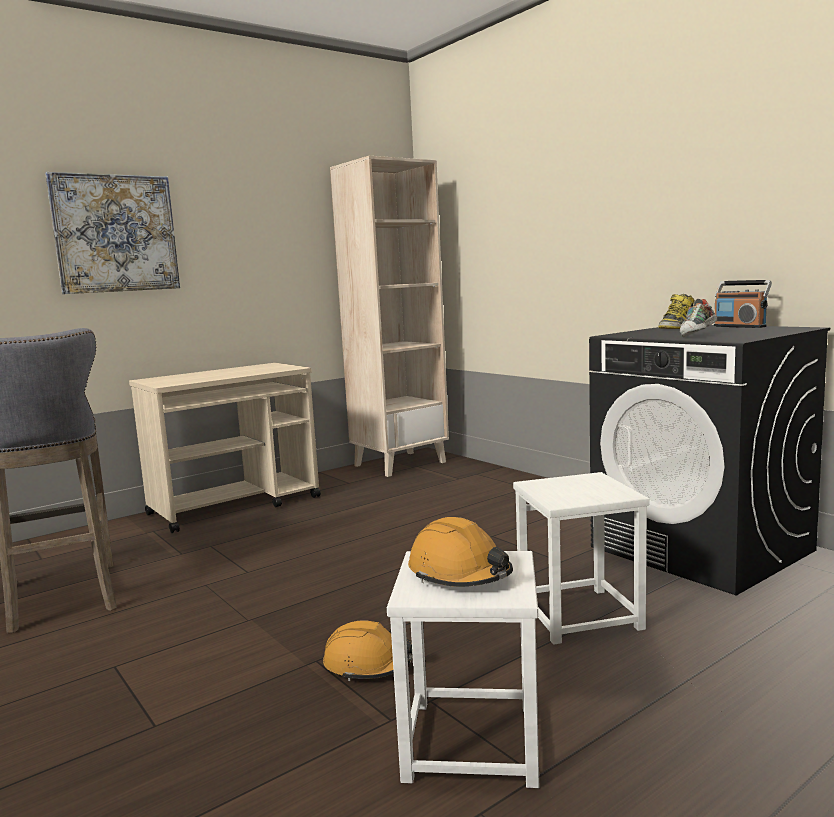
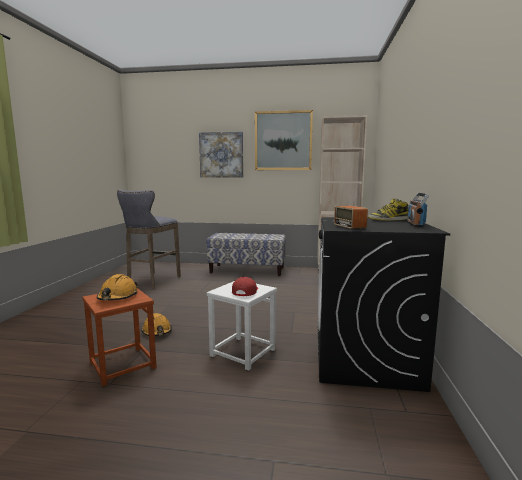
camera: 45 degrees right, 0 degrees up
(236, 505) = (247, 270): beige cart -> bench
(259, 203) = (283, 141): none -> picture
(471, 743) = (122, 365): white stool -> brown stool
(594, 489) = (245, 292): none -> red cap
(698, 335) = (350, 224): shoe -> radio

